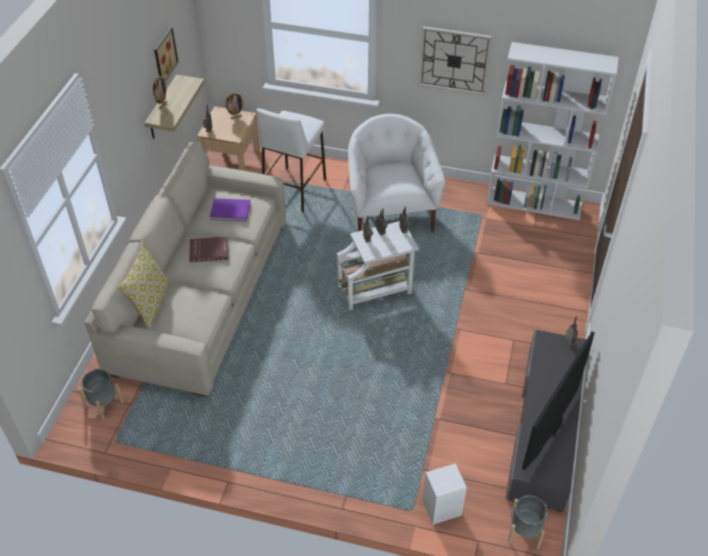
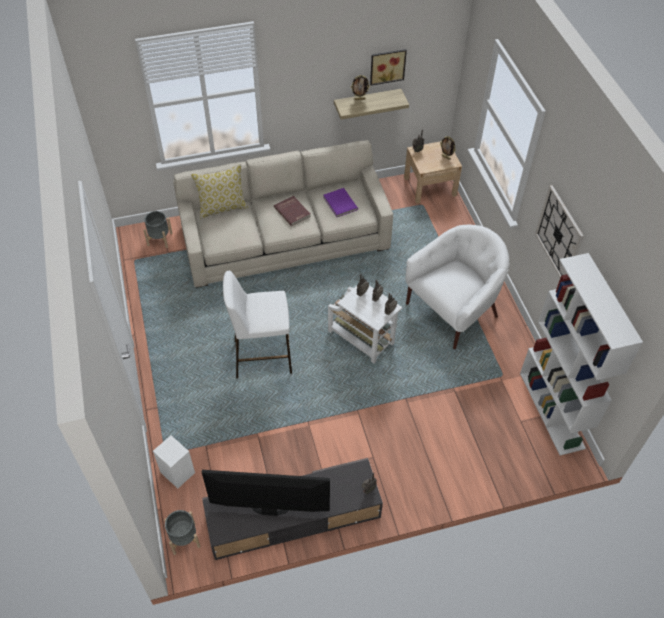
camera: 60 degrees right, 5 degrees up
(294, 190) = (428, 238): white stool -> white stool (262, 357)

